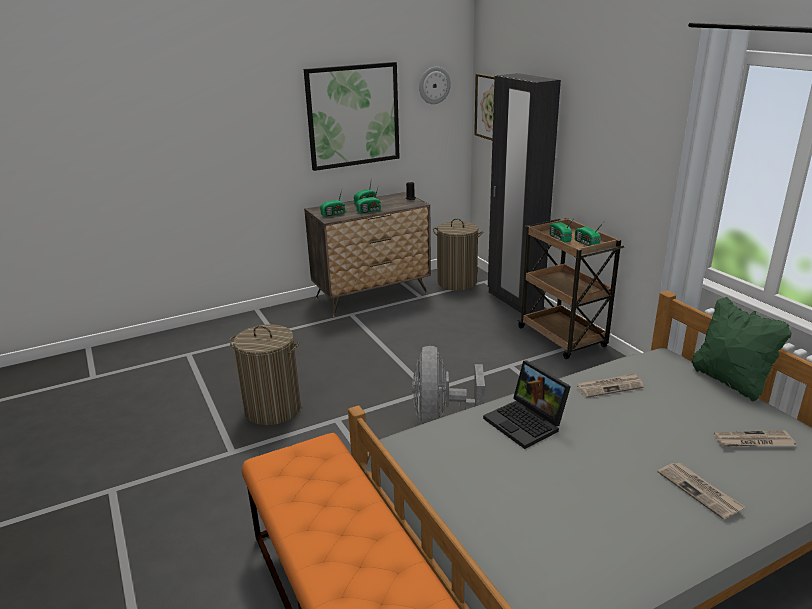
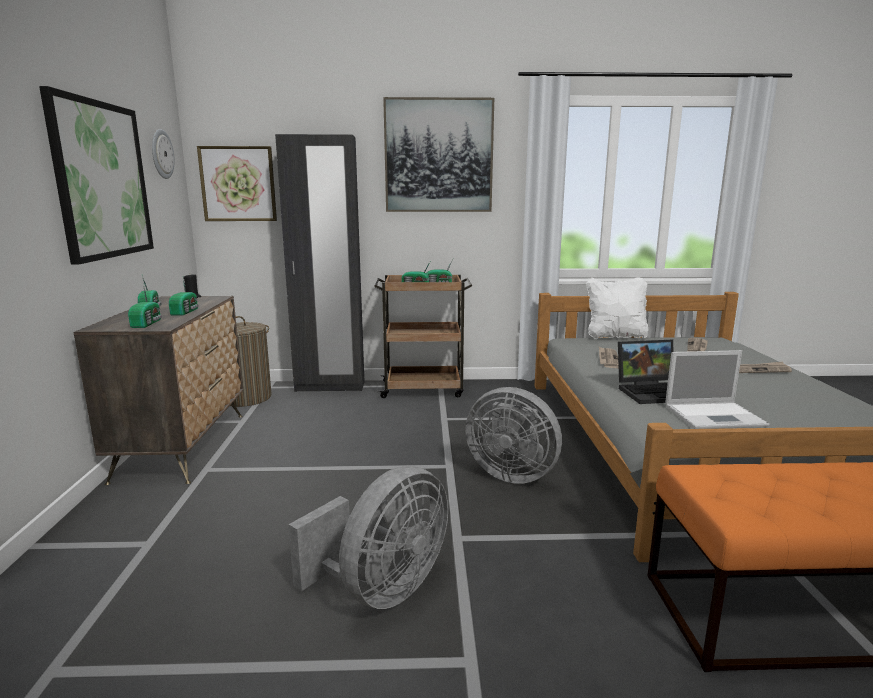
camera: 65 degrees left, 10 degrees down
(273, 409) = (382, 589): laundry basket -> grey fan
(489, 461) = (715, 416): none -> laptop
(622, 108) = (438, 156): none -> picture
(730, 381) = (615, 336): green pillow -> white pillow

